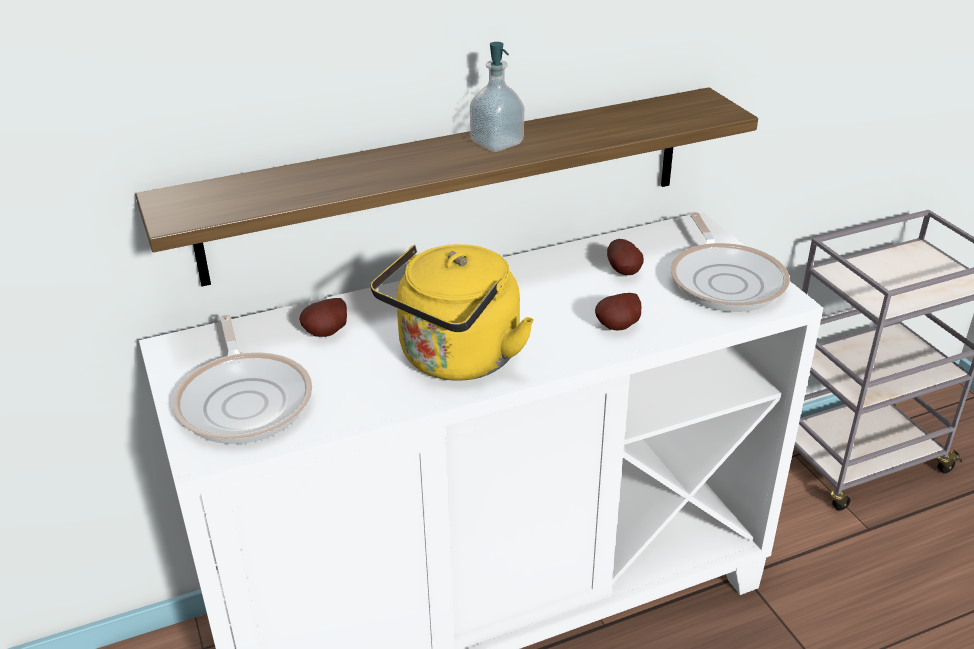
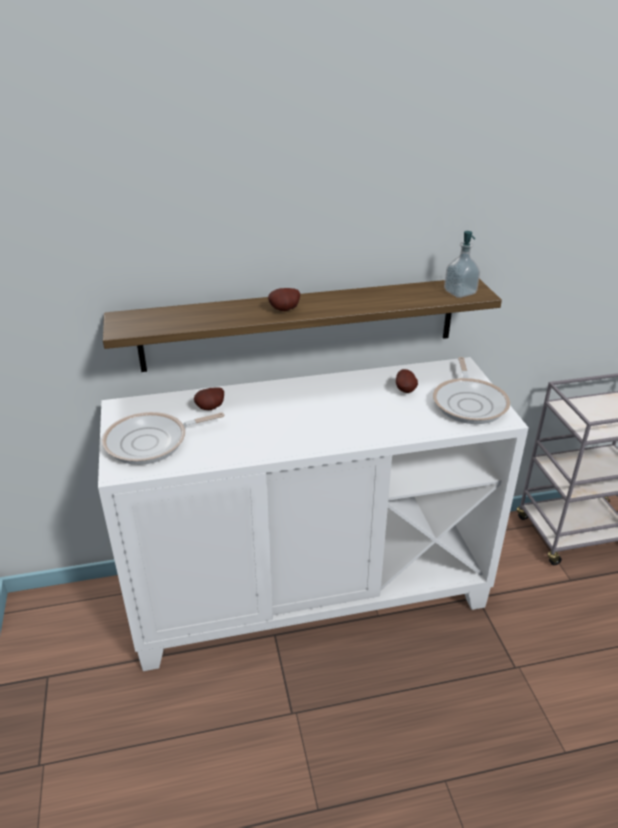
camera: 10 degrees right, 0 degrees up
(245, 400) = (151, 442): frying pan -> frying pan turned 75 degrees clockwise
(455, 360) = (282, 433): yellow kettle -> none
(497, 143) = (327, 301): soap dispenser -> soap dispenser (460, 292)
(620, 327) = (391, 425): potato -> potato (285, 310)

